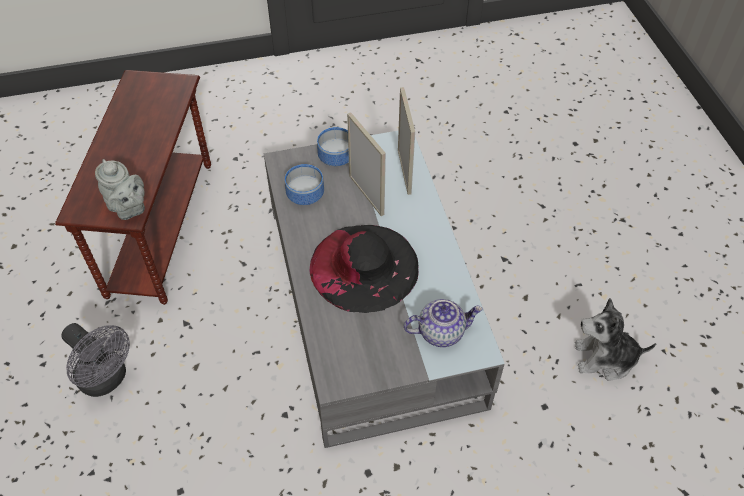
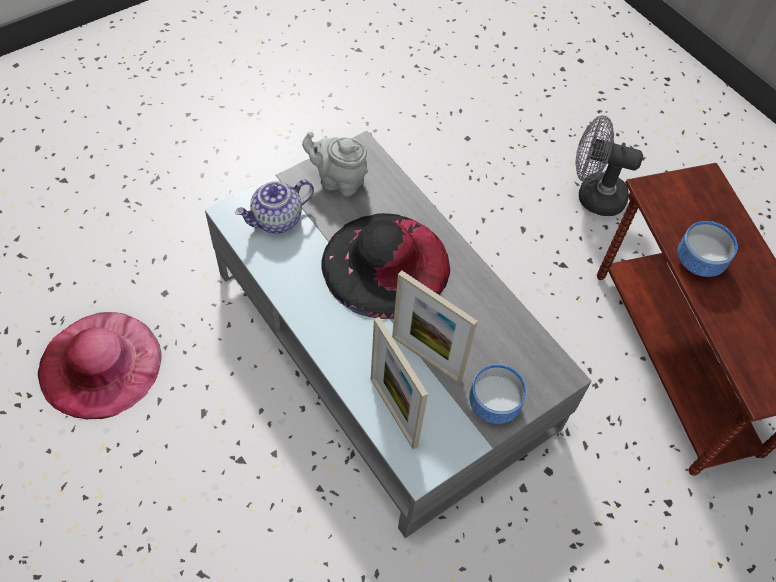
camera: 155 degrees right, 5 degrees up
(128, 209) = (659, 196): grey teapot -> grey teapot (338, 181)
(306, 195) = (499, 335): bowl -> bowl (698, 263)
(605, 358) = (100, 364): plush toy -> pink hat

